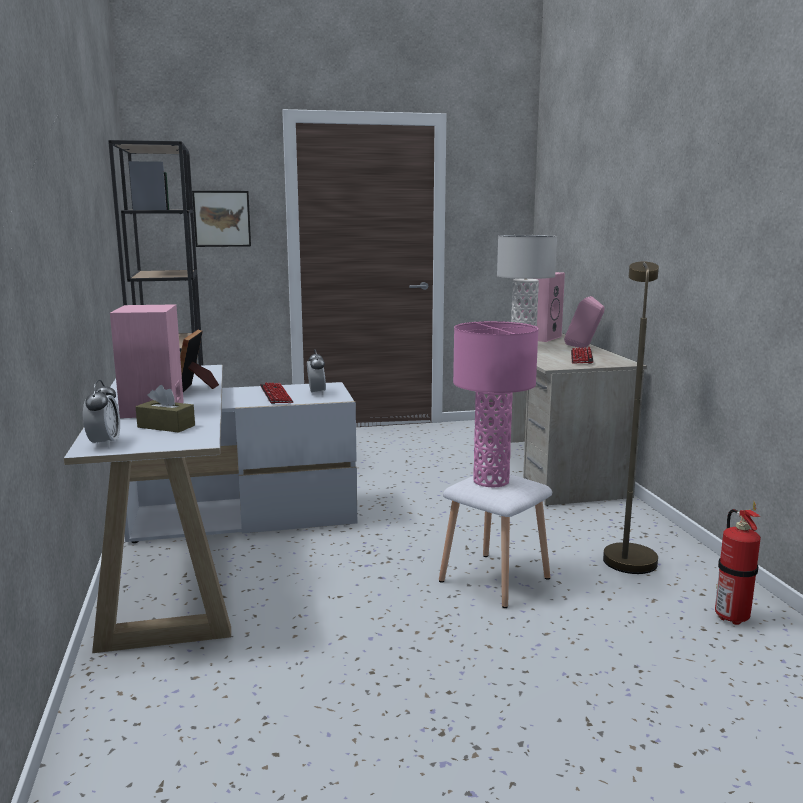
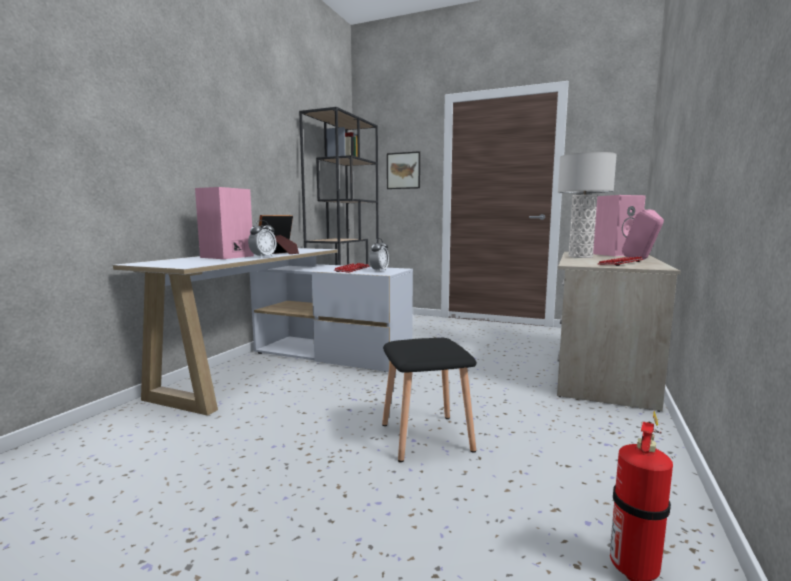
camera: 35 degrees right, 5 degrees down
(104, 443) = (149, 262): alarm clock -> alarm clock (263, 257)
(166, 426) = (202, 261): brown tissue box -> none
(491, 481) = (423, 342): pink table lamp -> none
(496, 580) = (427, 438): white stool -> black stool
(627, 555) = (585, 457): brown floor lamp -> none

